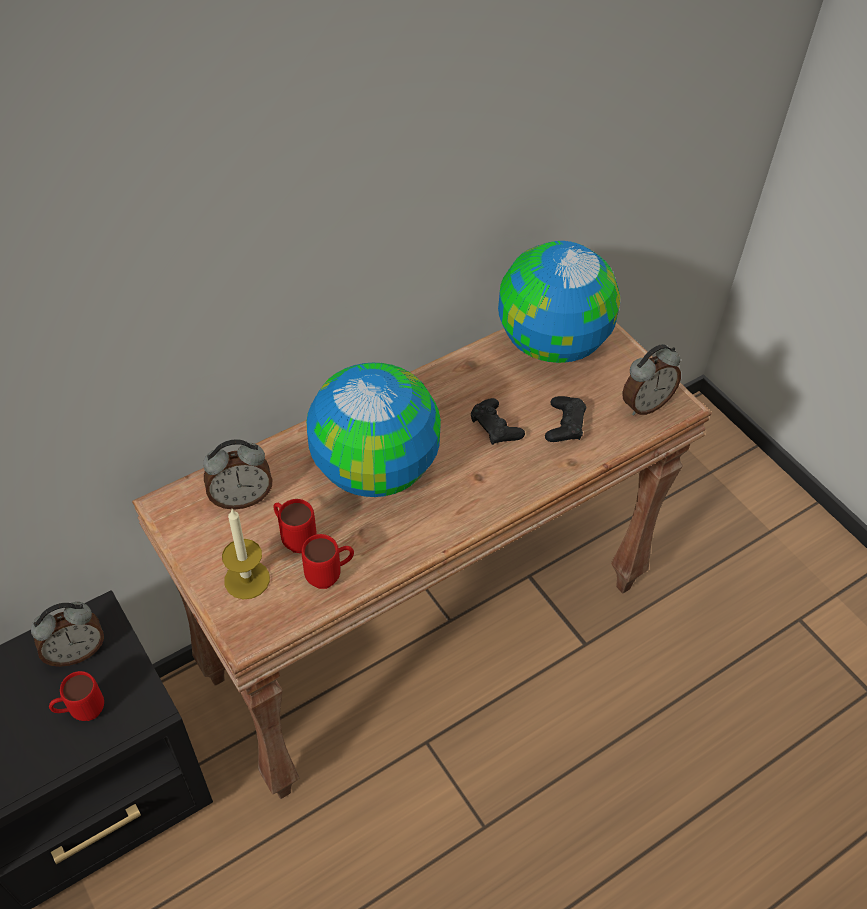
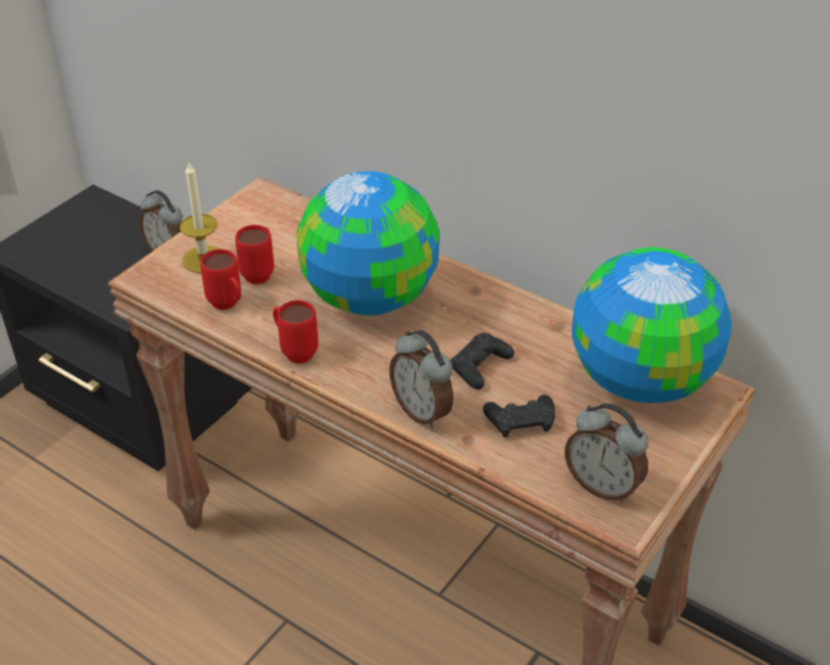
camera: 70 degrees right, 10 degrees down
(82, 712) = (114, 276): red mug -> red mug (294, 351)
(241, 498) = (291, 229): alarm clock -> alarm clock (422, 411)

